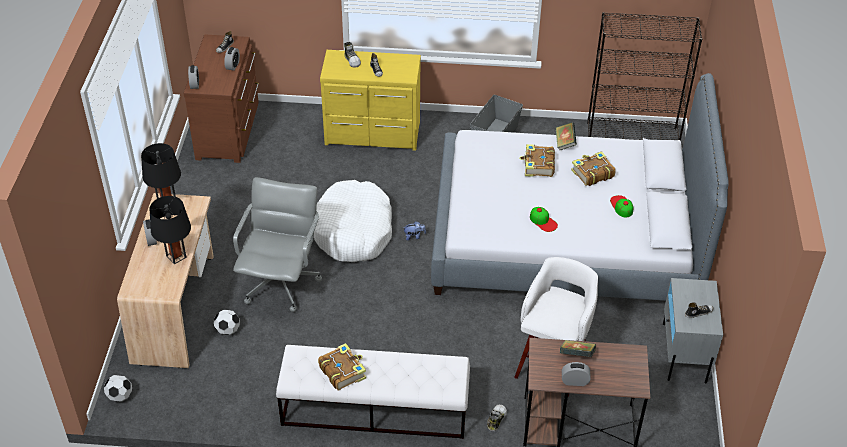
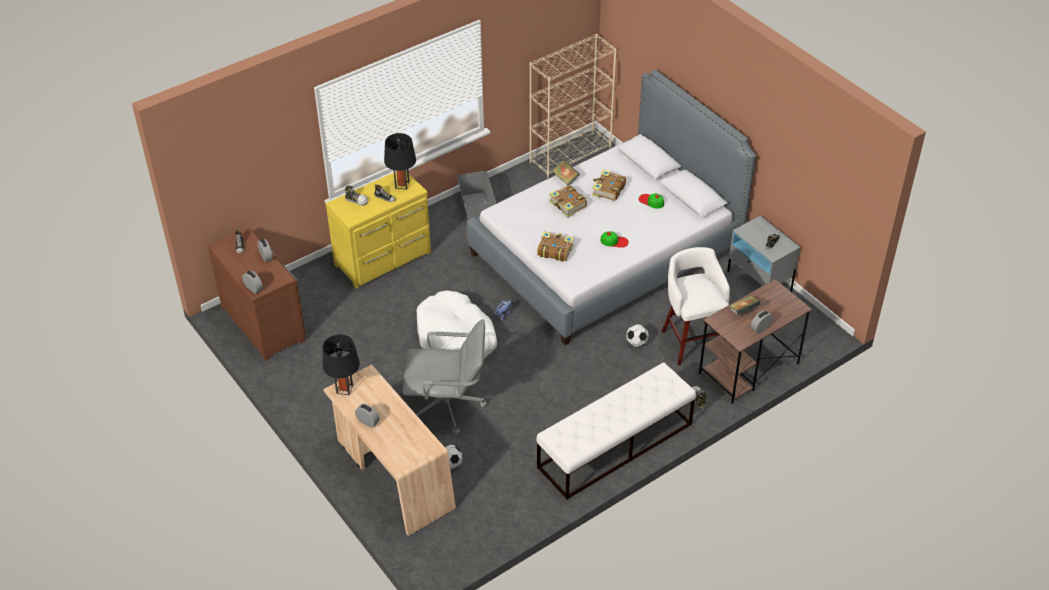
camera: 40 degrees left, 0 degrees up
(120, 396) = (429, 562): football -> football (636, 343)
(176, 256) = (403, 421): black table lamp -> black table lamp (402, 185)
(281, 282) = (448, 407): grey office chair -> grey office chair turned 120 degrees clockwise
(342, 371) = (597, 424): book -> book (554, 250)
(633, 136) = (570, 155): black bookcase -> beige bookcase

